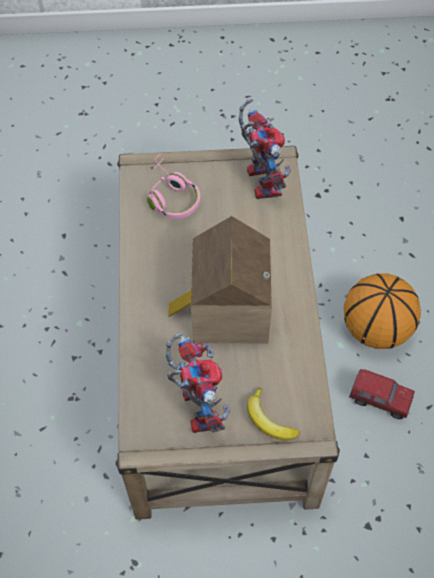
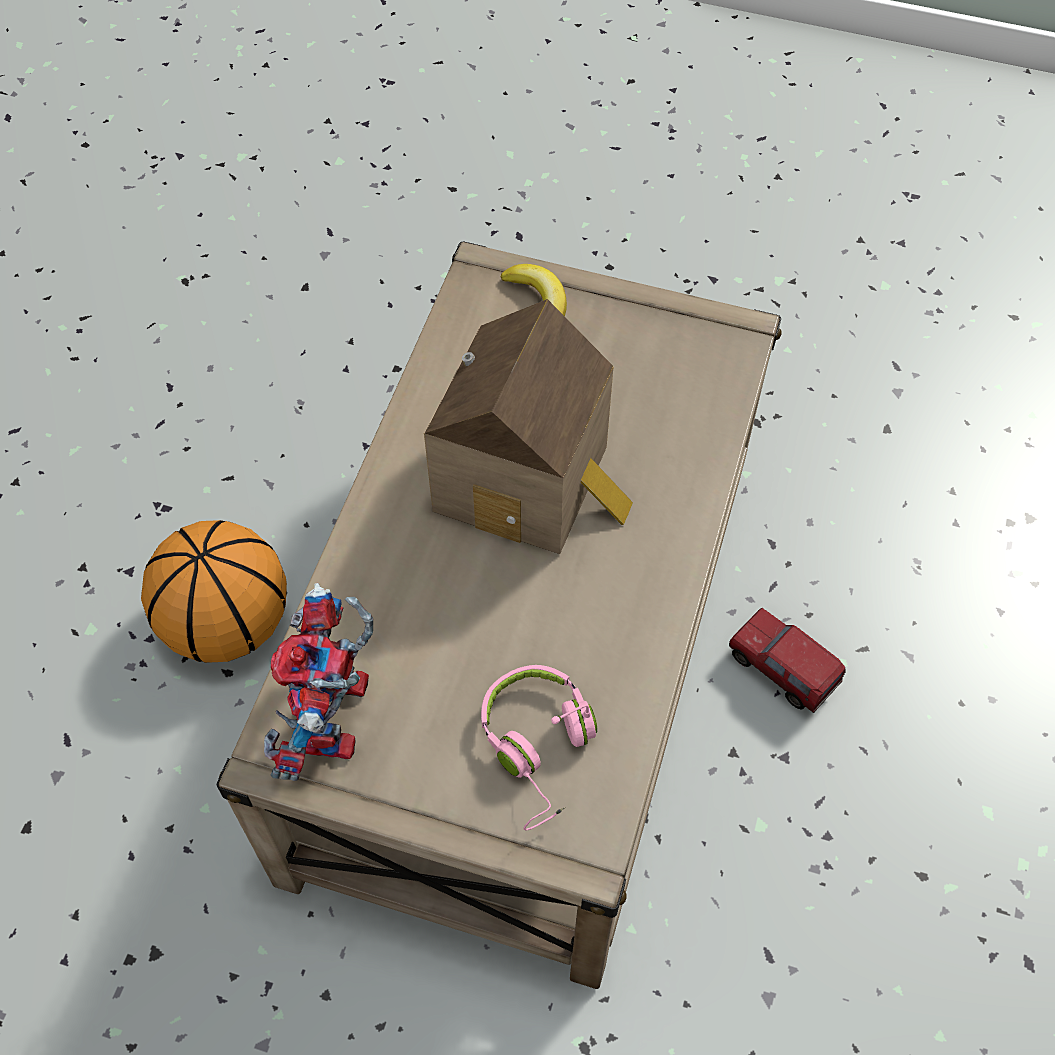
camera: 160 degrees left, 0 degrees up
(196, 405) = (635, 358): toy robot -> none
(379, 400) = (297, 511): toy truck -> toy truck (781, 672)

